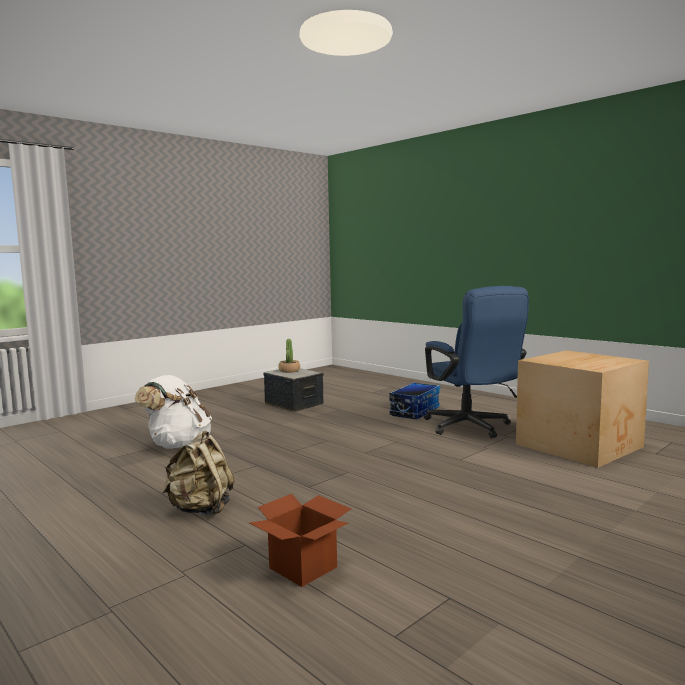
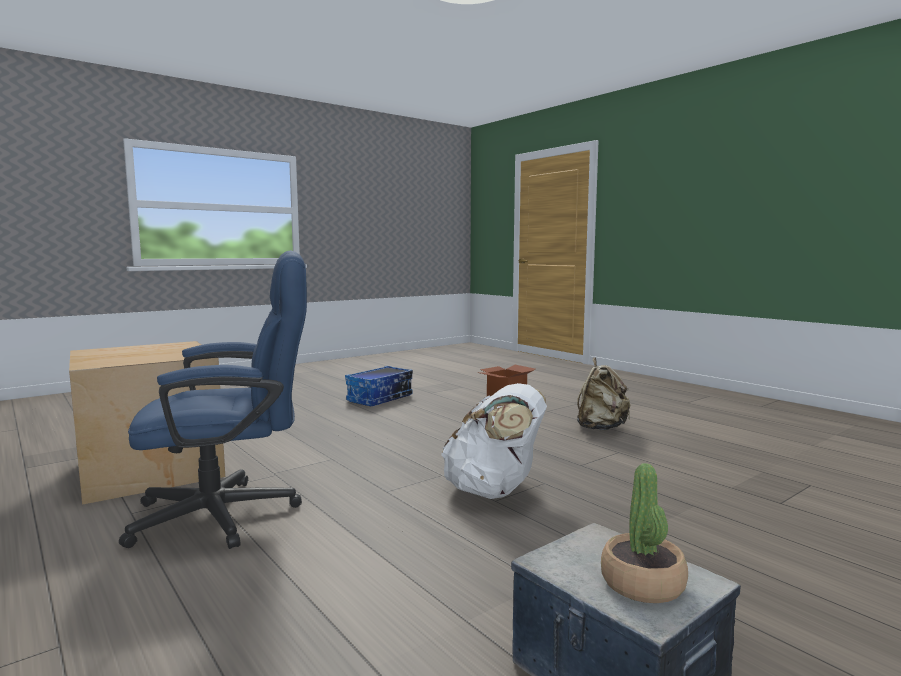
camera: 175 degrees left, 0 degrees up
(177, 445) = (744, 506): white backpack -> white backpack (495, 491)
(414, 411) = (269, 587): storage box -> storage box (380, 398)
(471, 428) = (232, 514): blue office chair -> blue office chair turned 90 degrees clockwise

